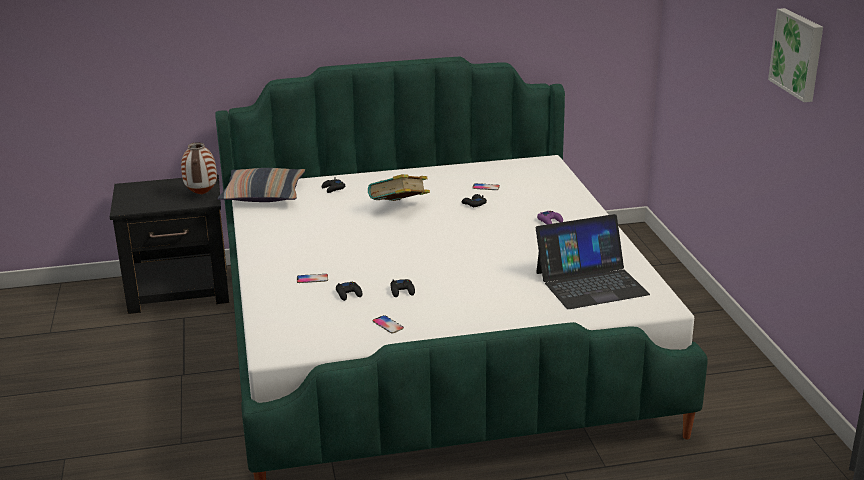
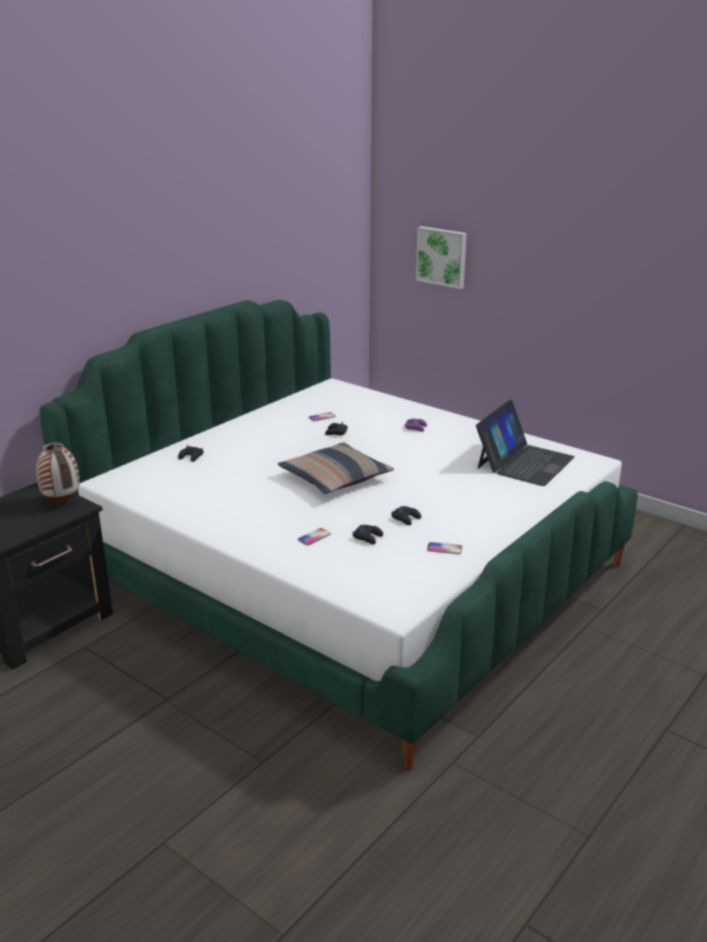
camera: 40 degrees left, 0 degrees up
(263, 195) = (131, 482): pillow -> pillow (335, 478)
(399, 208) = (281, 455): book -> none
(798, 54) = (597, 237): picture -> picture (442, 256)

